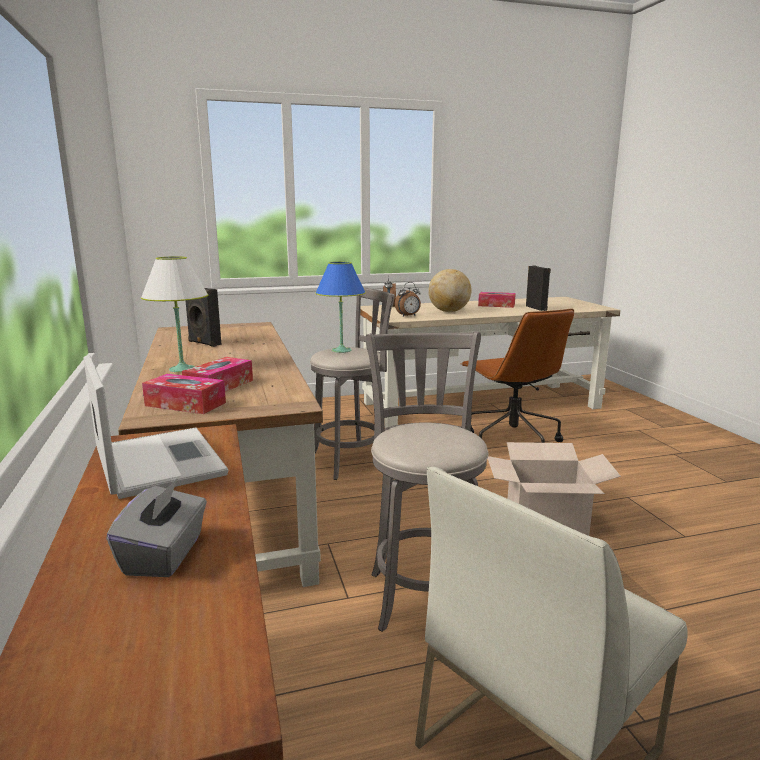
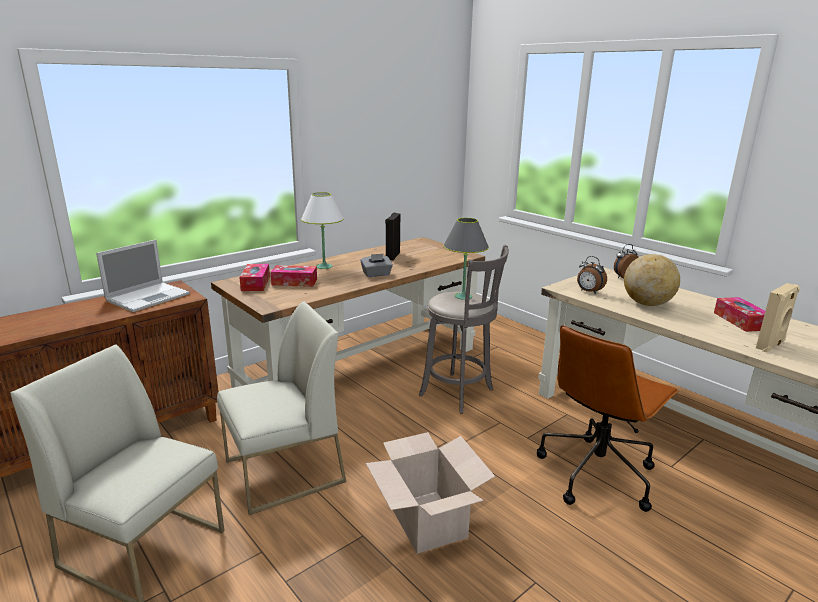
camera: 65 degrees right, 5 degrees up
(165, 555) = (54, 320): grey tissue box -> grey tissue box (376, 274)
(341, 350) = (463, 296): blue table lamp -> grey table lamp
(424, 593) = (284, 472): grey stool -> white chair
(537, 308) = (771, 345): black speaker -> beige speaker

